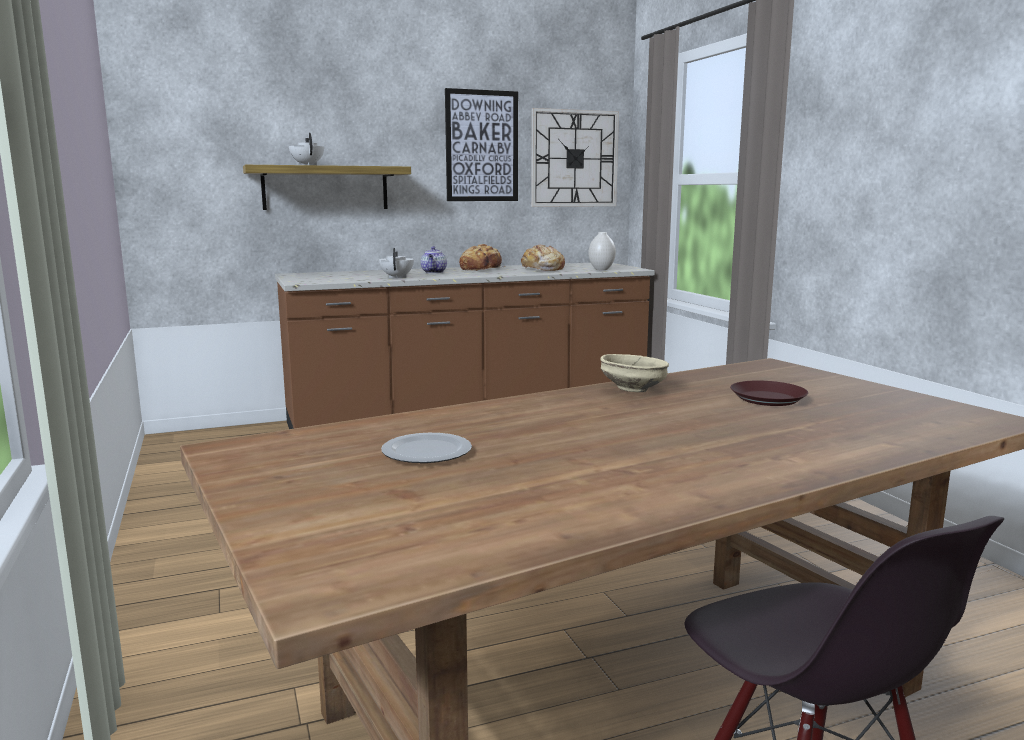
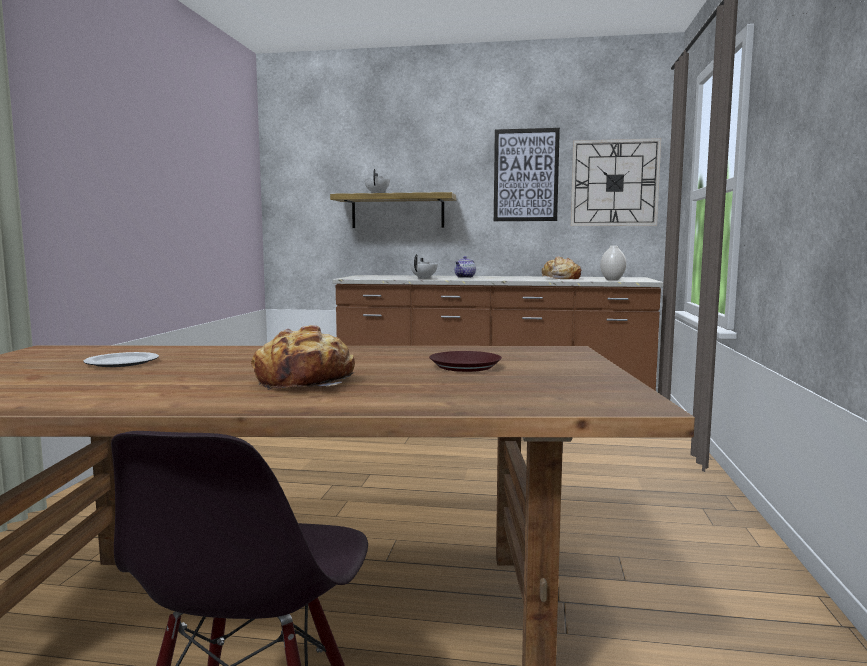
camera: 30 degrees right, 5 degrees down
(481, 269) = (511, 277): bread -> bread (306, 382)
(634, 390) = (382, 351): beige bowl -> none

